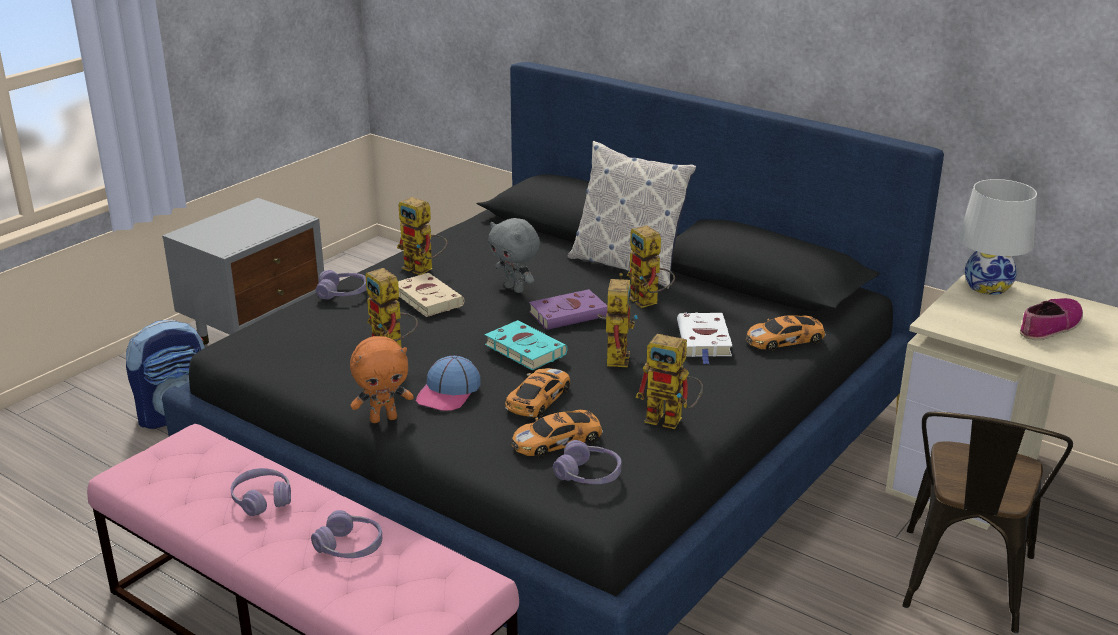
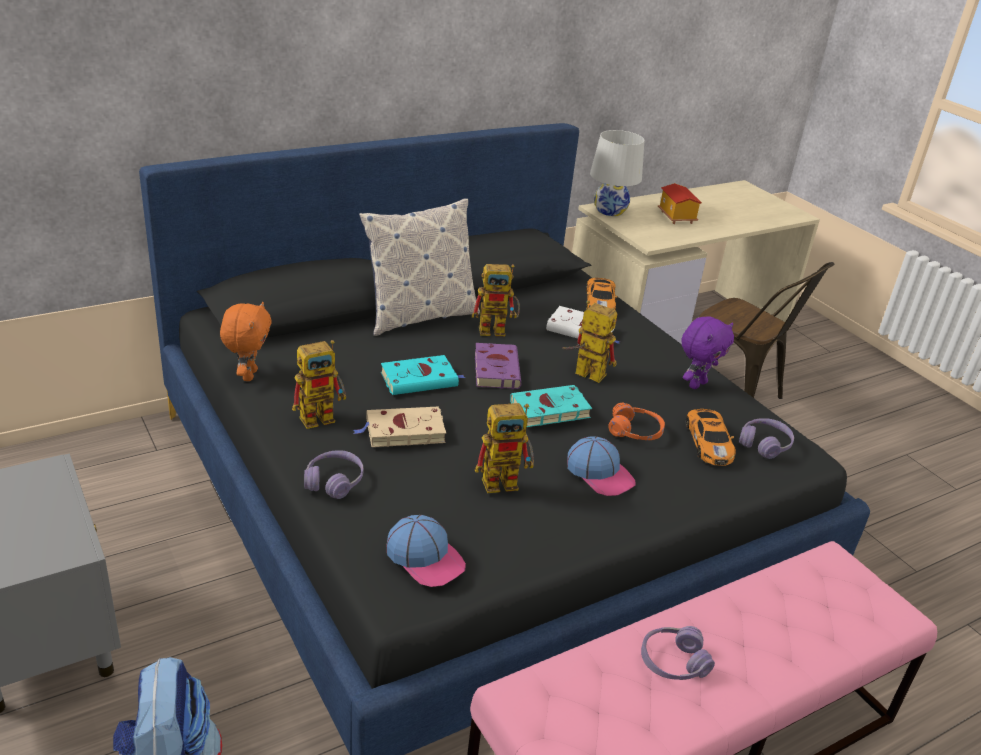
camera: 70 degrees left, 5 degrees up
(273, 341) = (425, 558): none -> cap
(350, 547) = (771, 618): purple headphones -> none
(383, 418) = (626, 524): orange plush toy -> orange plush toy (248, 375)
(515, 289) = (421, 379): grey plush toy -> turquoise book
(538, 399) = (635, 432): toy car -> orange headphones
(672, 420) = (696, 384): toy robot -> purple plush toy
(1050, 326) = (675, 217): shoe -> toy house

